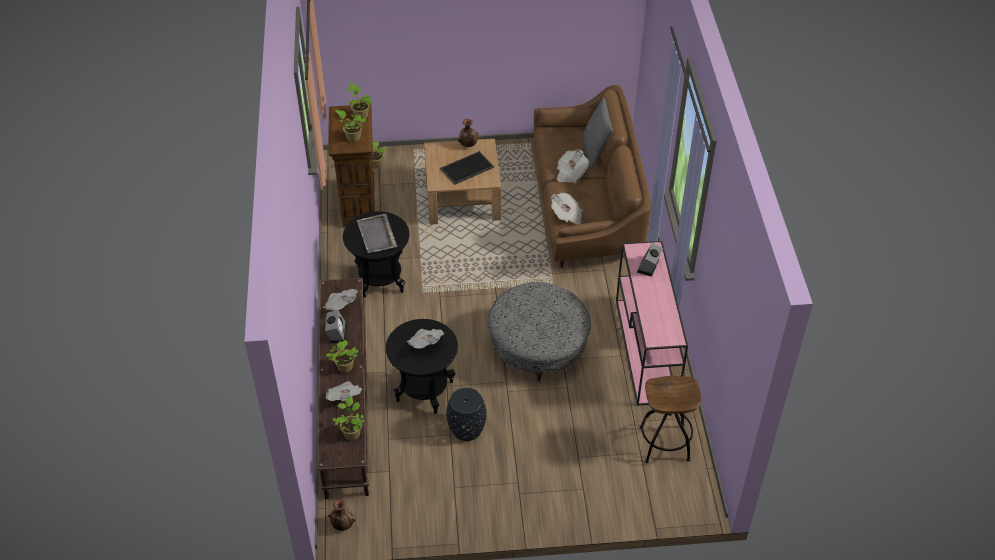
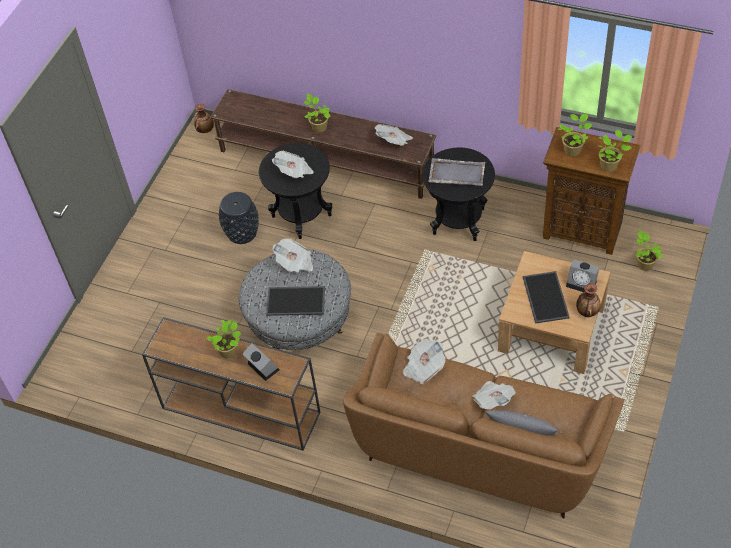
camera: 120 degrees right, 5 degrees up
(336, 333) = (362, 131): alarm clock -> alarm clock (582, 283)
(344, 397) = (286, 120): newspaper -> newspaper (295, 263)
(352, 432) = (247, 116): potted plant -> potted plant (229, 351)
(552, 308) = (296, 300): none -> tray
(646, 351) = (239, 410): pink console table -> brown console table
(664, 443) = (127, 375): brown stool -> none

